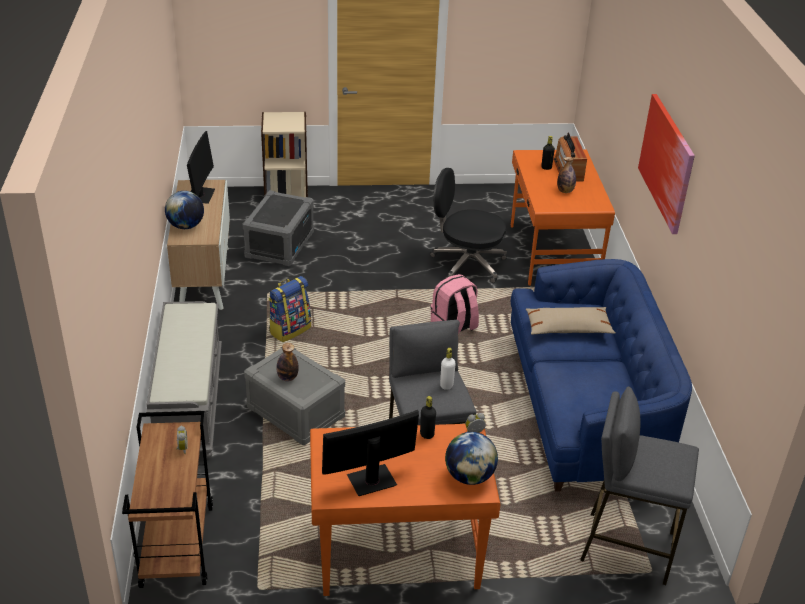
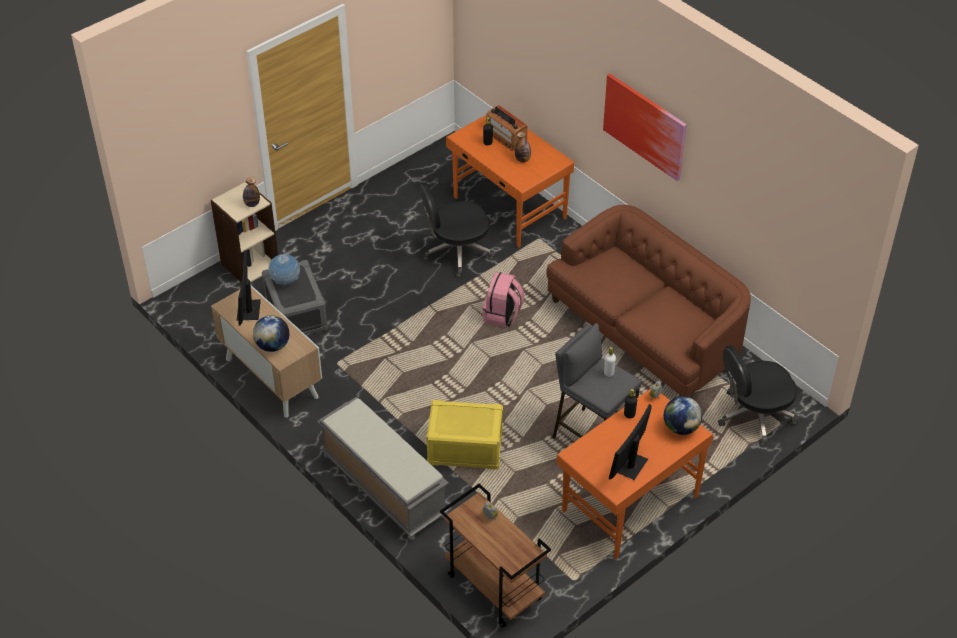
camera: 35 degrees left, 10 degrees up
(200, 195) = (248, 310): monitor -> monitor turned 150 degrees counterclockwise
(277, 205) = (285, 282): none -> globe
(287, 378) = (463, 426): bottle -> bottle (252, 204)
(289, 329) = (388, 385): backpack -> none
(295, 412) = (464, 448): grey storage box -> yellow storage box
(568, 328) = (616, 279): beige pillow -> none
(585, 408) = (646, 330): blue sofa -> brown sofa
(626, 547) = (754, 416): grey stool -> black office chair

